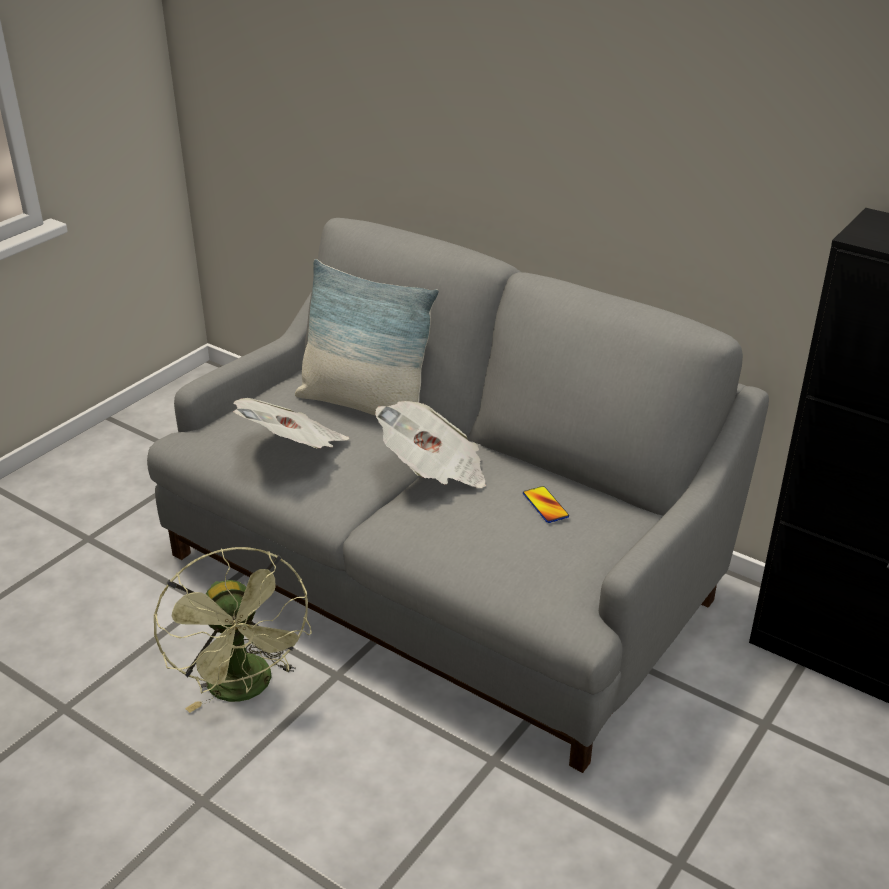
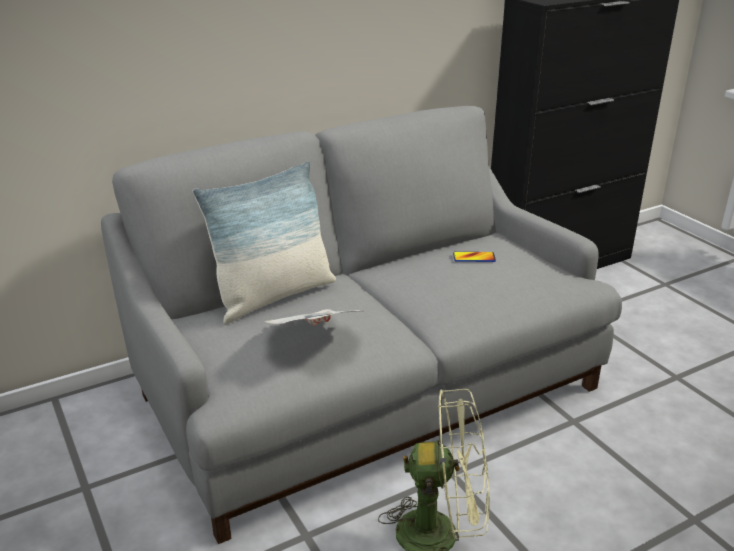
camera: 65 degrees left, 5 degrees down
(434, 470) = (399, 286): newspaper -> none

